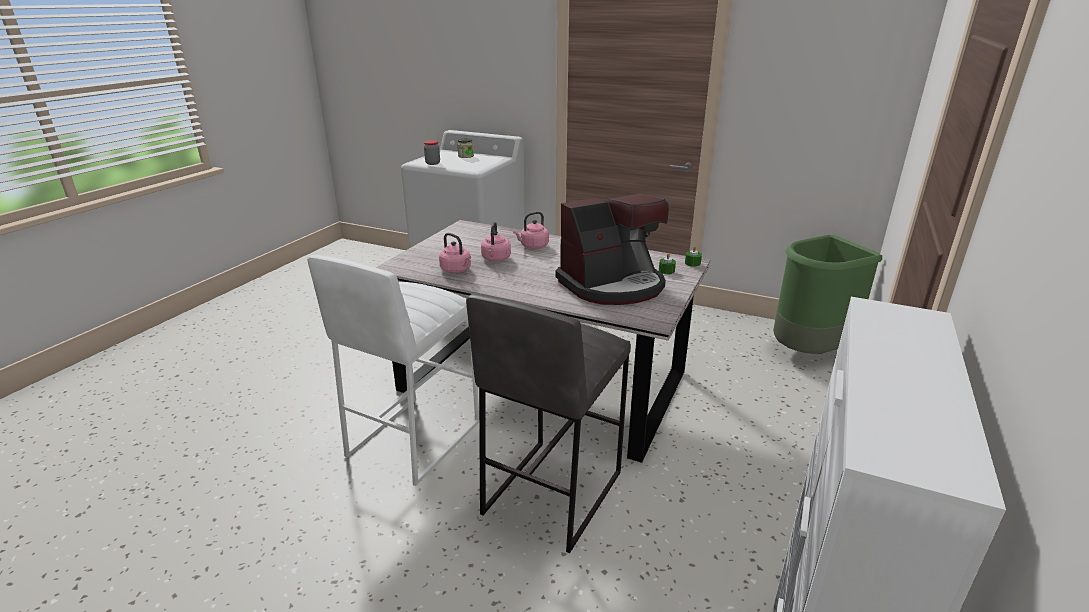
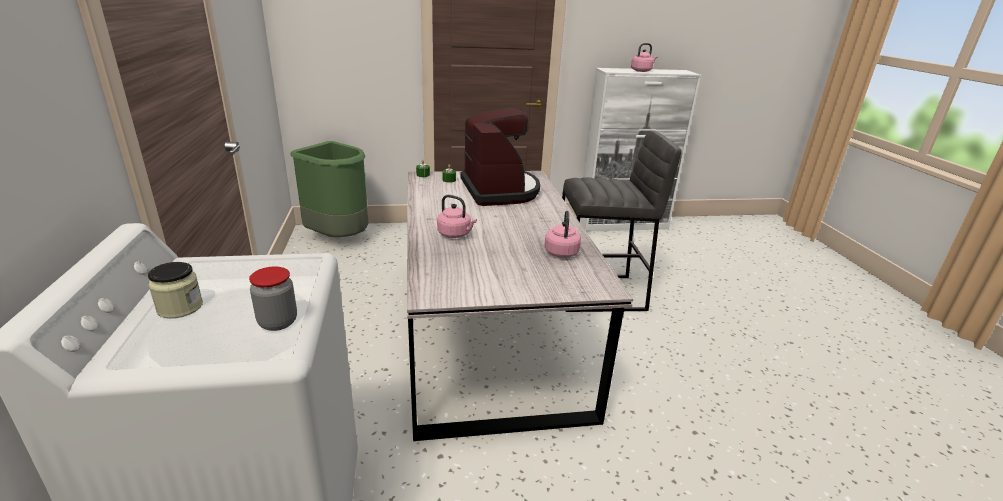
camera: 125 degrees left, 0 degrees up
(412, 438) = (638, 372): white stool -> none
(496, 259) = (511, 242): pink kettle -> pink kettle (642, 71)
(613, 285) = (500, 190): coffee machine -> coffee machine turned 45 degrees clockwise

